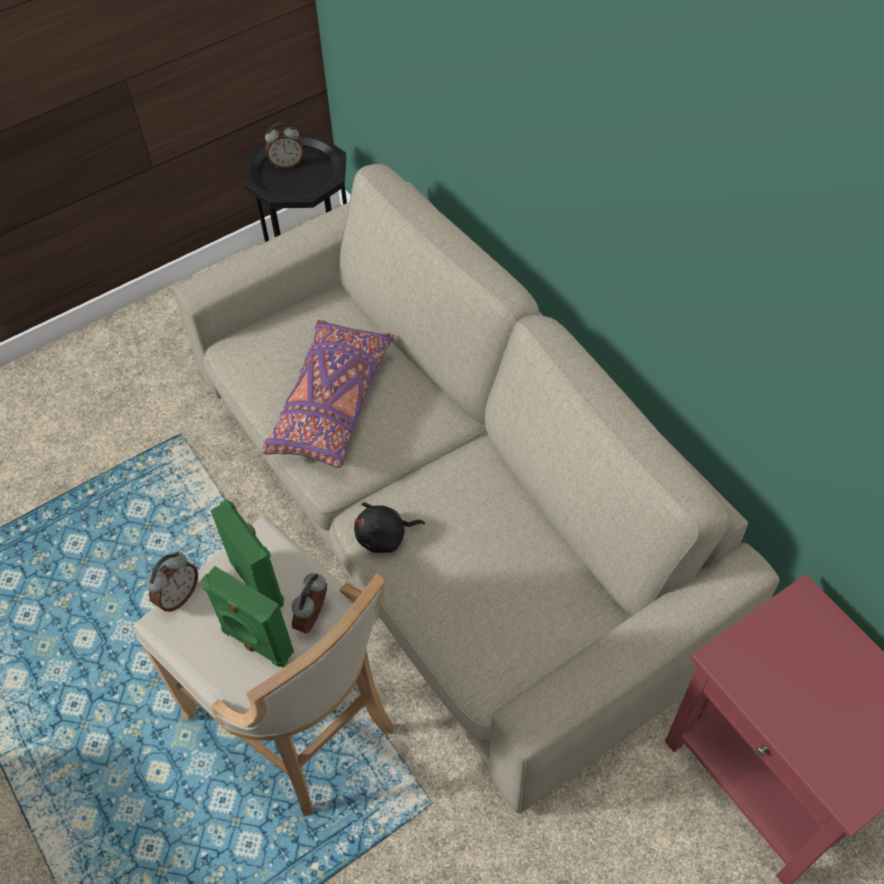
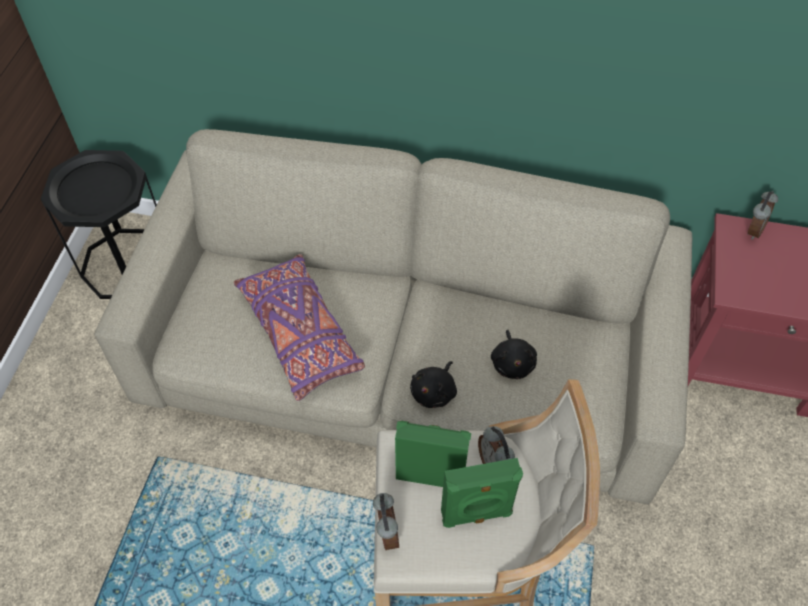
camera: 45 degrees left, 0 degrees up
(287, 164) = (80, 187): alarm clock -> alarm clock (753, 230)
(476, 566) = (512, 363): none -> black plush toy

